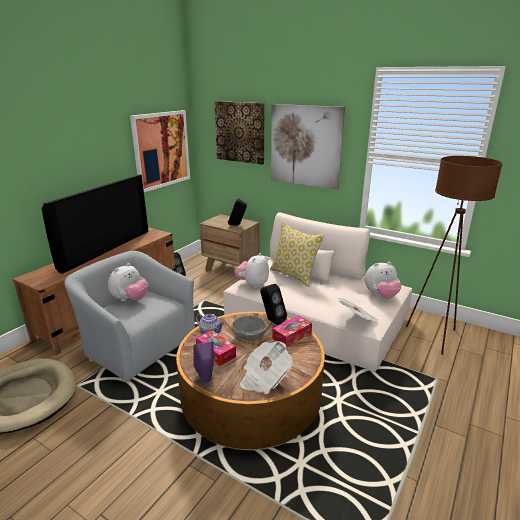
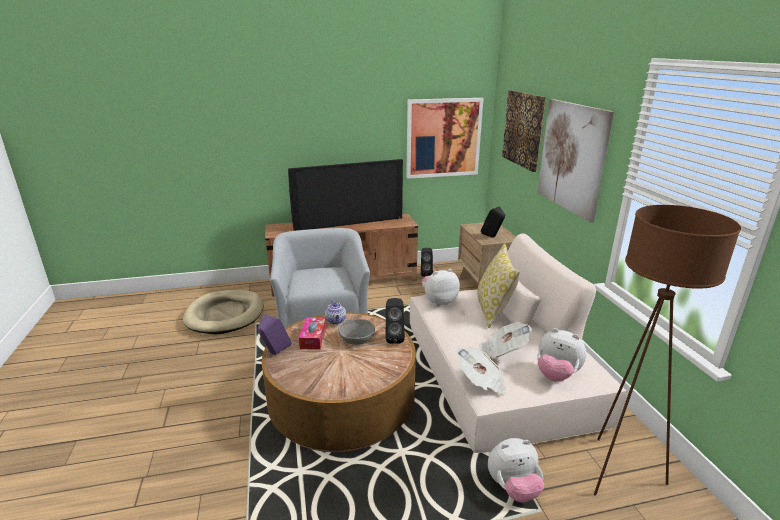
camera: 45 degrees right, 0 degrees up
(130, 299) = (324, 271): plush toy -> plush toy (513, 488)
(264, 378) = (311, 376): newspaper -> newspaper (503, 350)
(292, 336) = (387, 359): tissue box -> none

